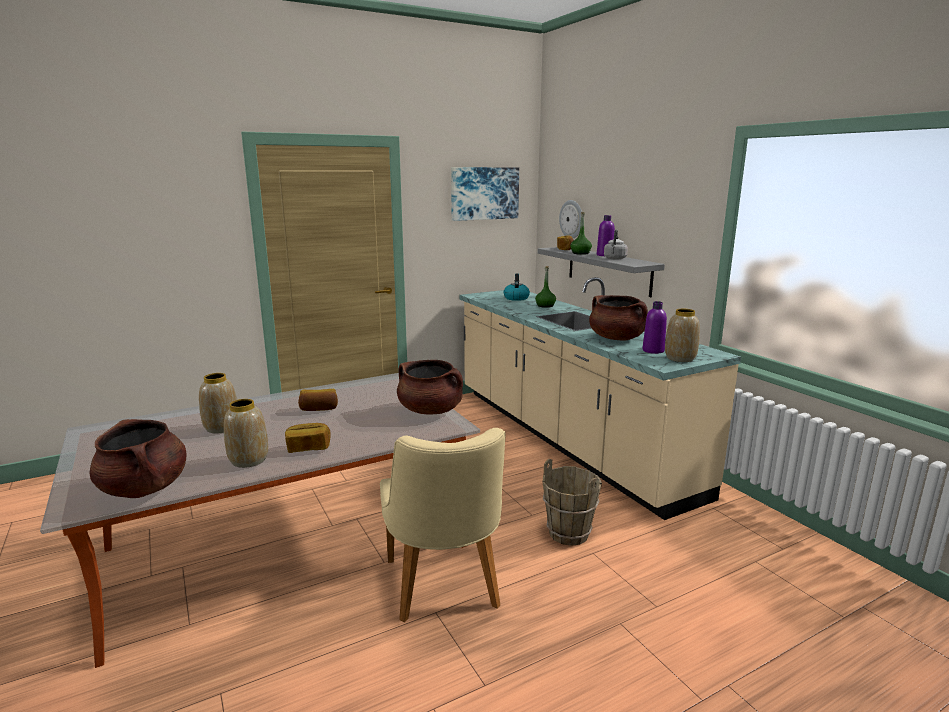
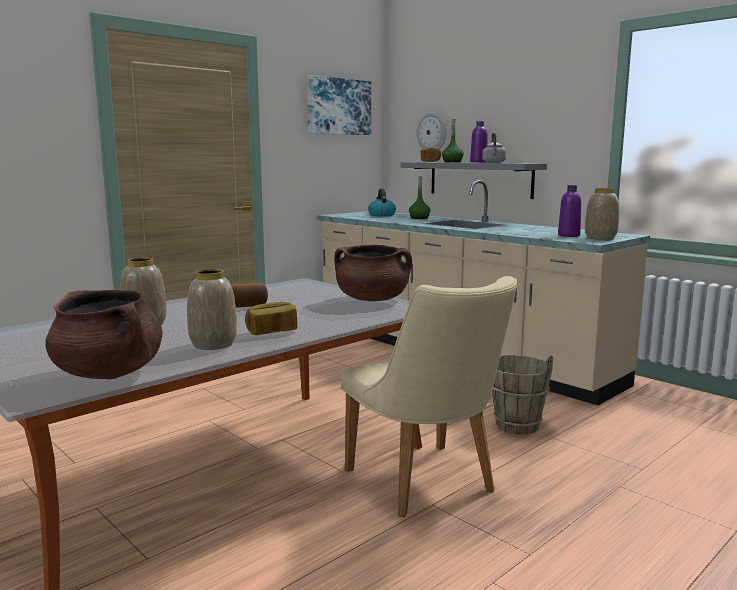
camera: 15 degrees left, 5 degrees down
(616, 338) = (523, 231): brown cooking pot -> none

